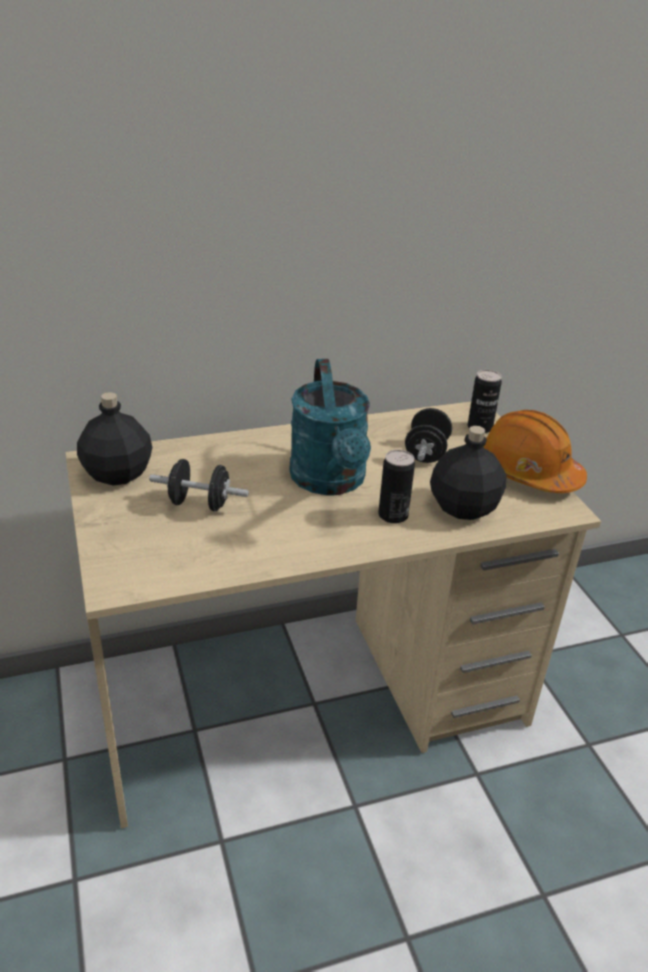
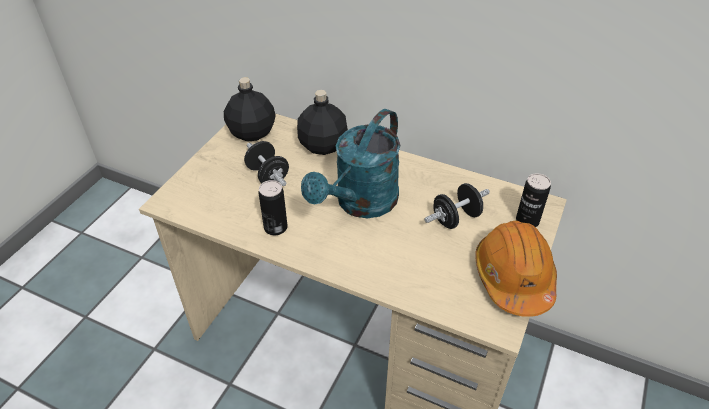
camera: 45 degrees right, 10 degrees up
(393, 515) = (367, 251): can -> can (275, 227)
(463, 507) = (423, 274): black bottle -> black bottle (323, 145)

